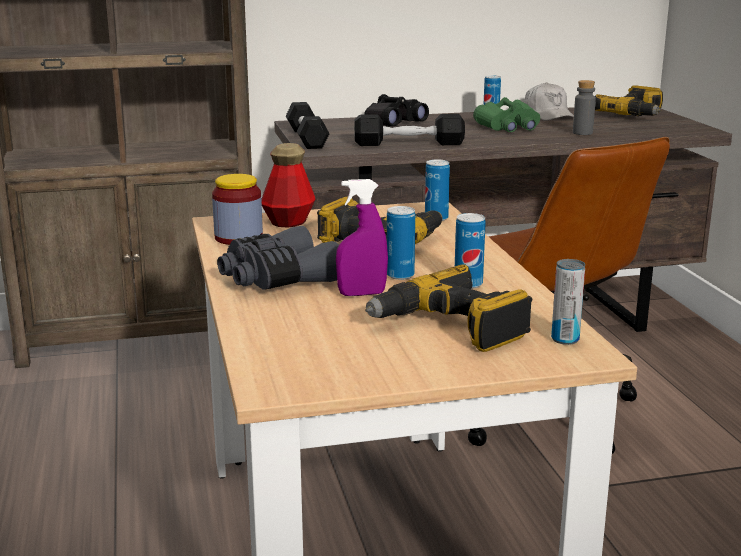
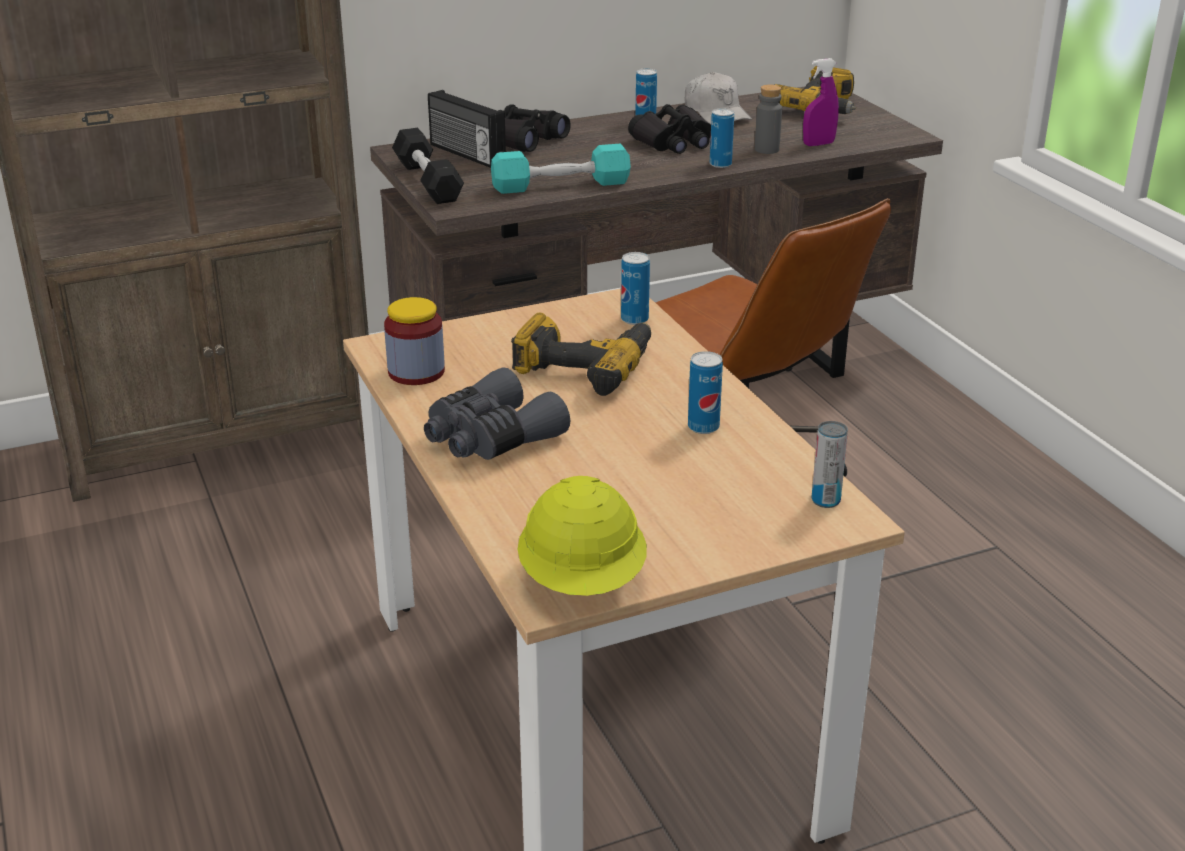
camera: 10 degrees left, 10 degrees up
(288, 222) = (464, 339): bottle -> none
(309, 378) = (583, 581): none -> yellow hard hat
(343, 126) = (466, 154): none -> radio
(362, 294) = (593, 452): purple spray bottle -> purple spray bottle (818, 144)
(400, 275) = (625, 419): can -> can (720, 164)
(409, 144) = (561, 185): black dumbbell -> turquoise dumbbell
(450, 328) = (704, 496): power drill -> none
(509, 127) = (674, 142): green binoculars -> black binoculars

